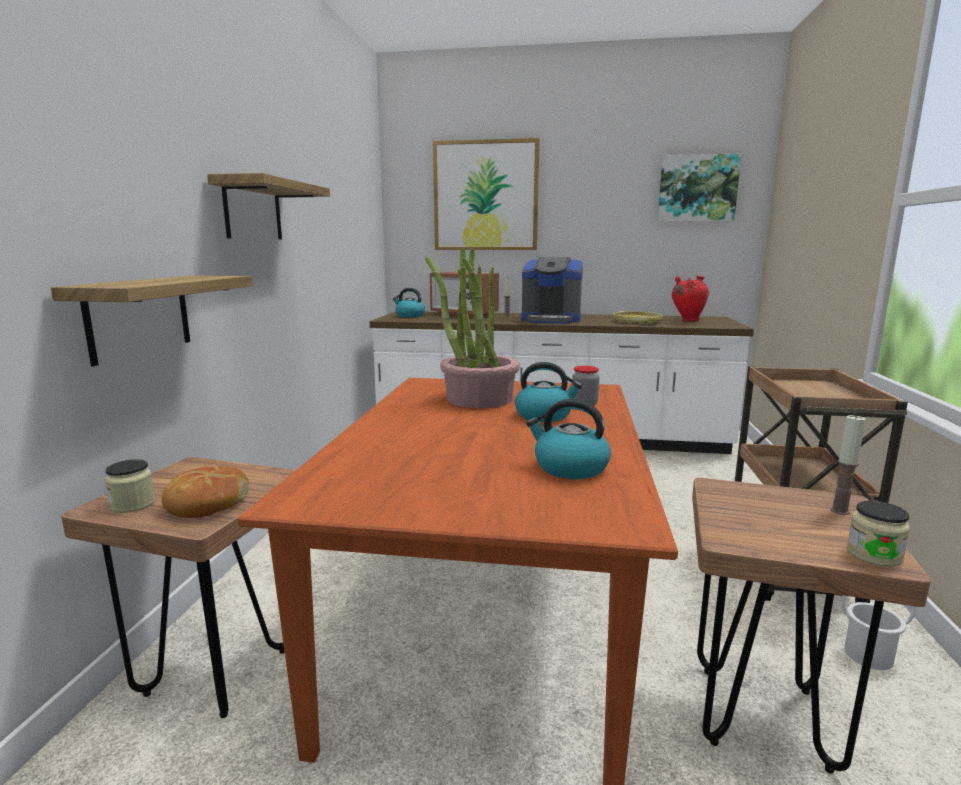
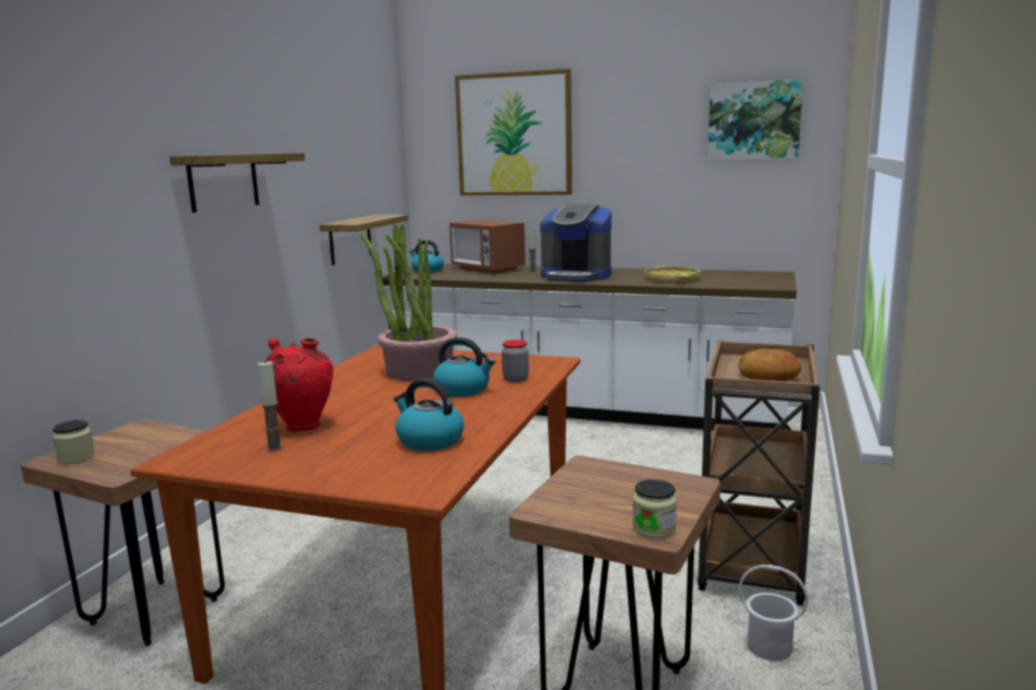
camera: 10 degrees right, 0 degrees up
(140, 316) = (98, 294): shelf -> shelf (350, 239)
(207, 504) = (132, 460): bread -> bread (768, 376)
(687, 321) = (734, 278): red vase -> red vase (302, 426)
(839, 511) = (675, 491): candle -> candle (274, 448)

